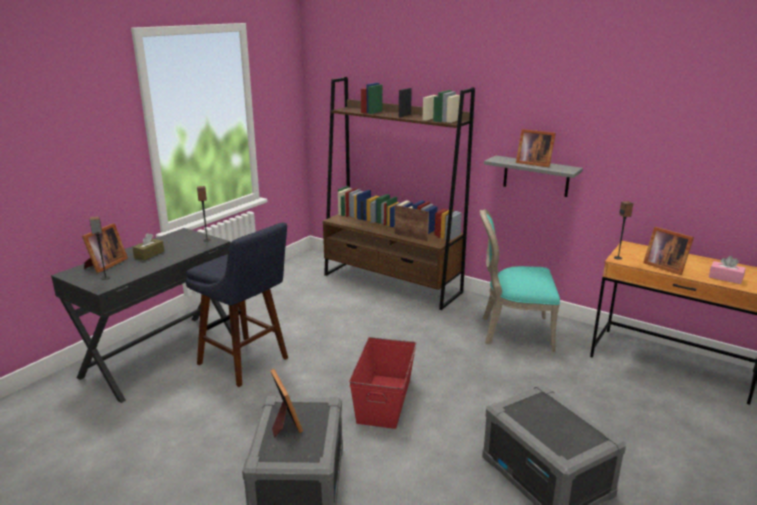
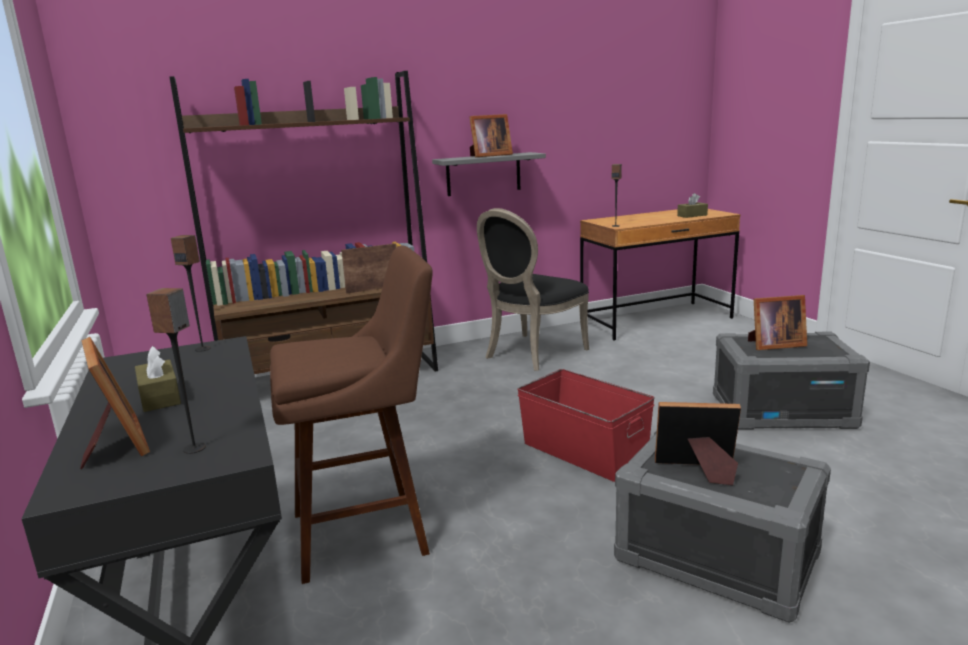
camera: 55 degrees left, 5 degrees down
(247, 363) = (369, 530): blue stool -> brown stool
(513, 332) = (531, 354): turquoise chair -> black chair
(664, 266) = (650, 221): picture frame -> picture frame (773, 345)
(725, 278) = (692, 215): pink tissue box -> brown tissue box

